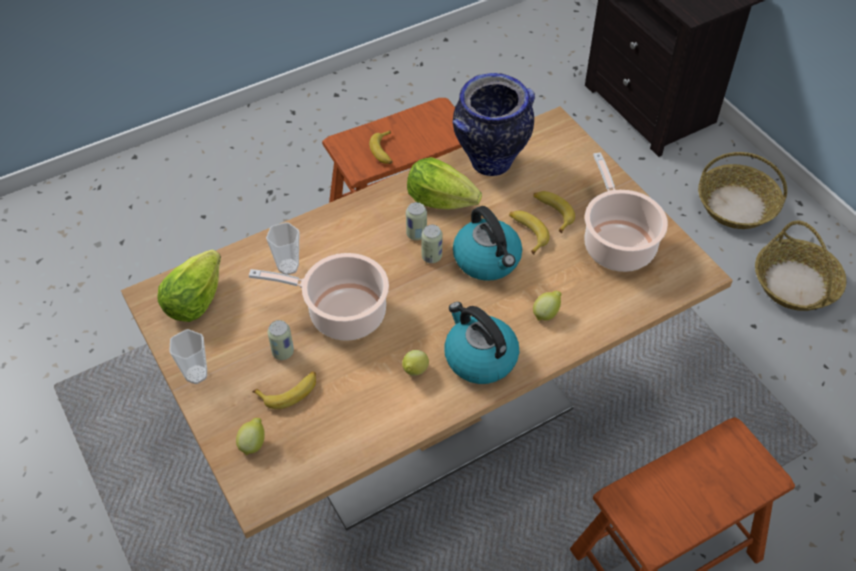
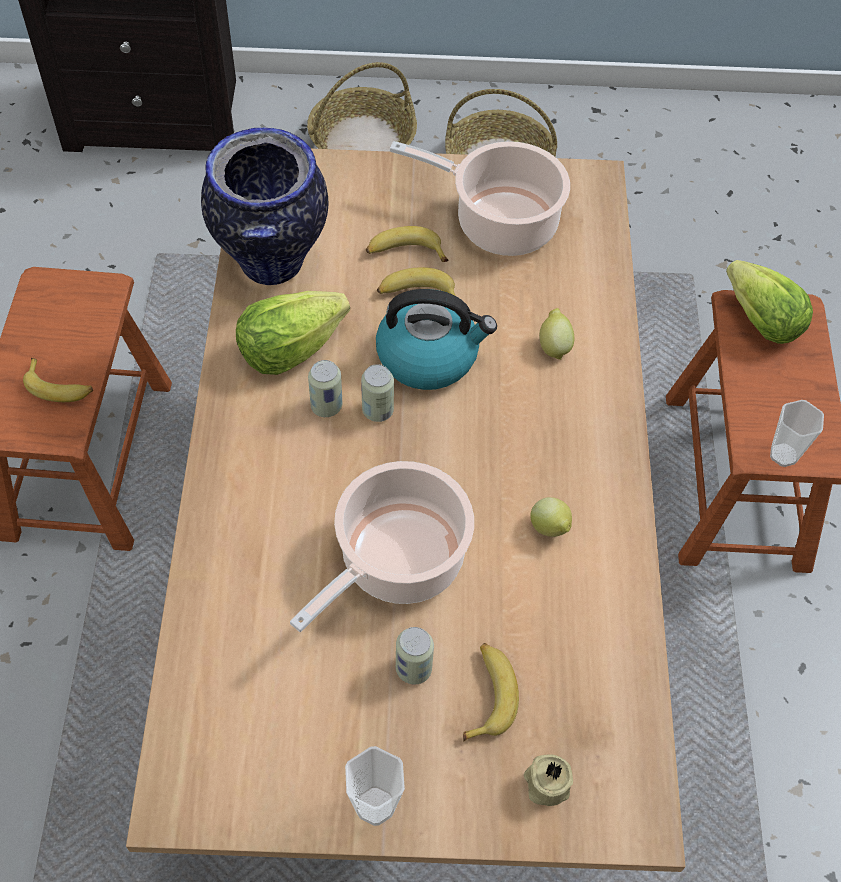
camera: 60 degrees left, 5 degrees up
(194, 301) = (233, 744): lettuce -> lettuce (761, 321)
(253, 443) = (546, 784): lemon -> beige candle
(288, 267) = (264, 586): cup -> cup (783, 455)
(479, 357) = (574, 449): kettle -> none

